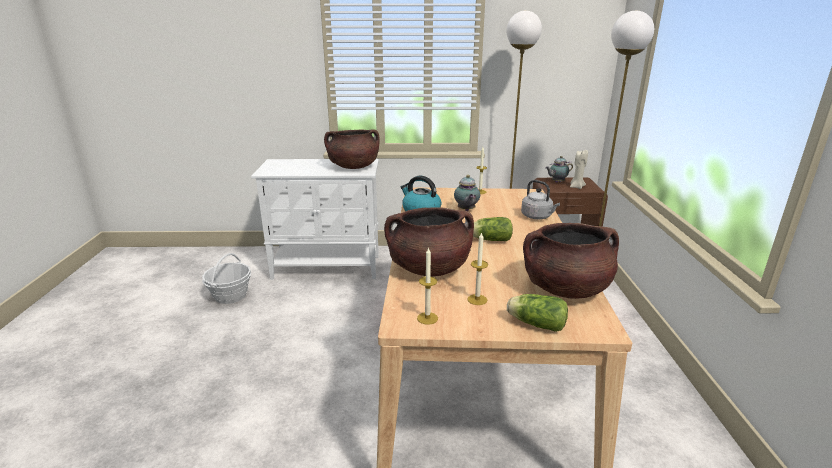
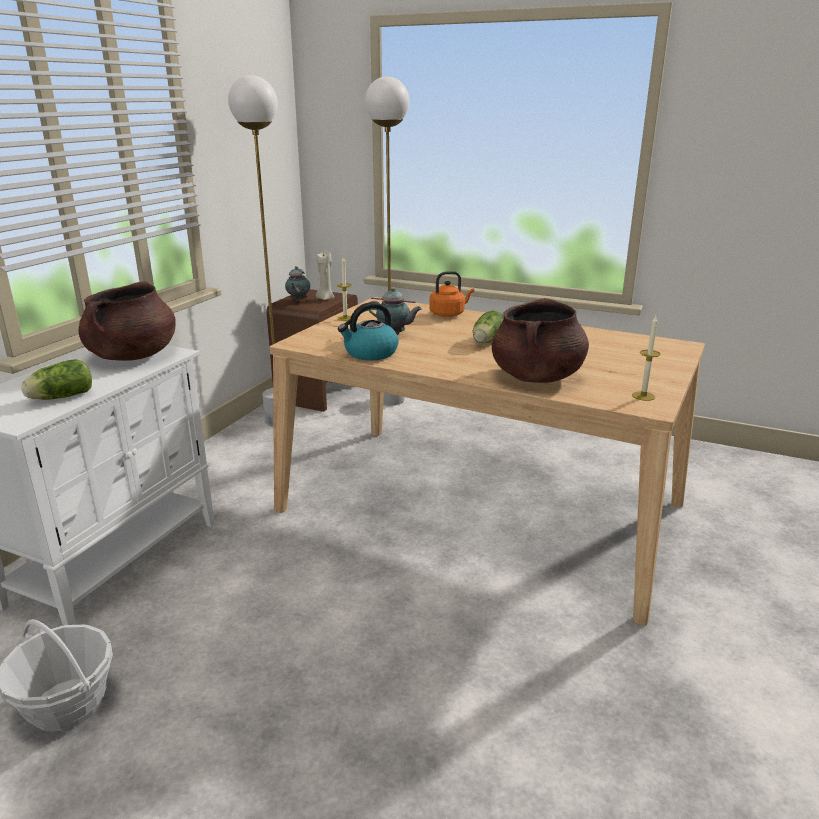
camera: 65 degrees left, 0 degrees up
(477, 299) = (616, 371): candle -> none
(534, 323) = (667, 362): lettuce -> lettuce (60, 397)
(537, 217) = (449, 314): grey kettle -> orange kettle
(565, 289) = (612, 340): brown cooking pot -> none

